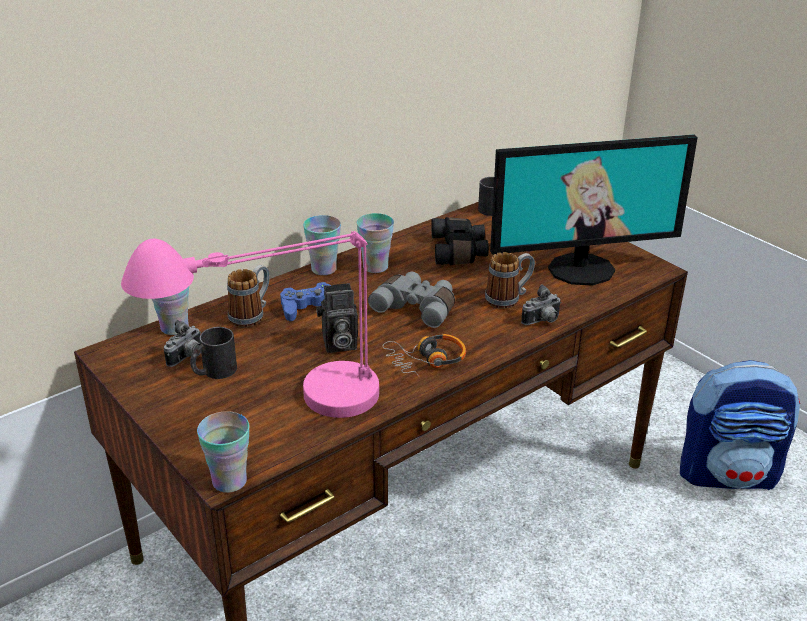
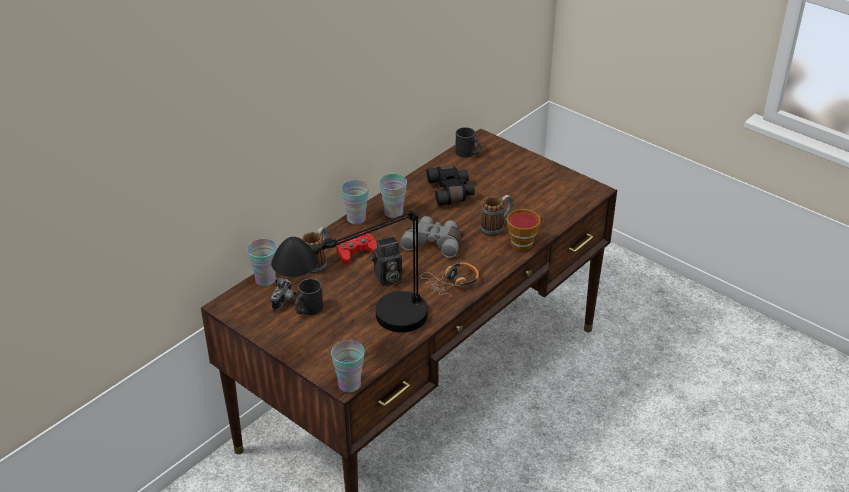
camera: 10 degrees left, 5 degrees up
(275, 409) = (361, 332): pink table lamp -> black table lamp
(308, 308) = (356, 252): blue game controller -> red game controller
(542, 321) = (524, 243): camera -> cup
(581, 268) = (542, 196): monitor -> none
(728, 474) = (656, 327): backpack -> none

